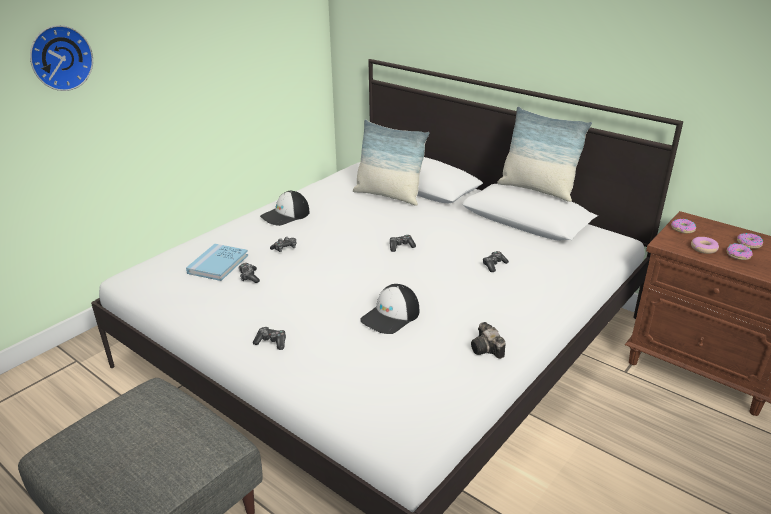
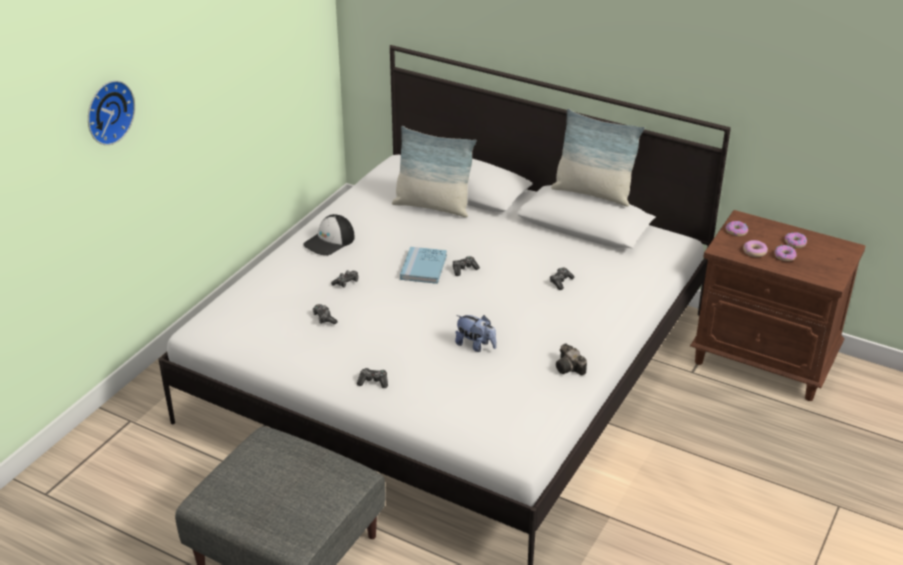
camera: 10 degrees left, 5 degrees up
(218, 264) = (286, 307): blue book -> blue book (423, 267)
(391, 316) = (475, 345): cap -> plush toy

